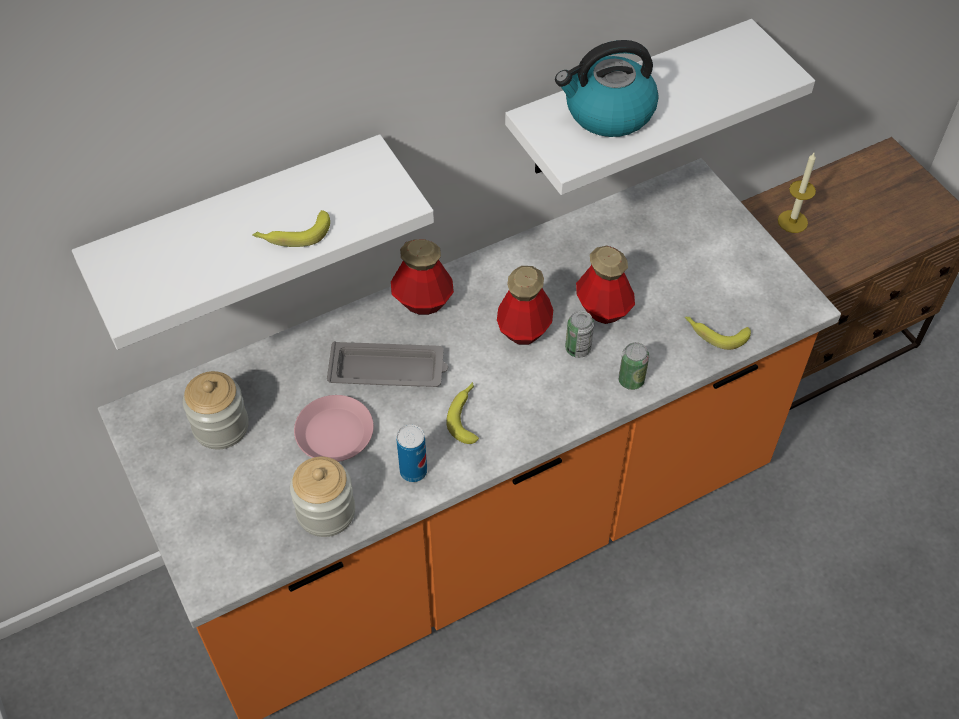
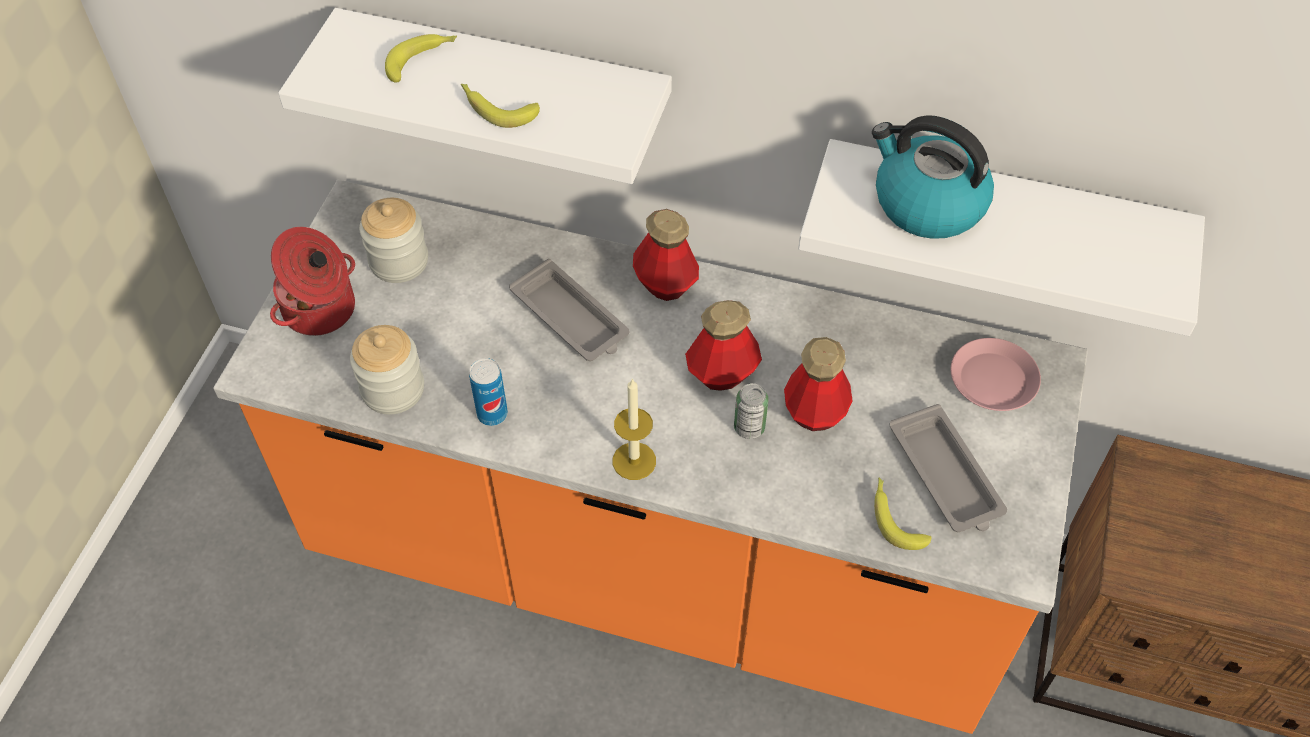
camera: 45 degrees right, 0 degrees up
(205, 504) = (321, 310): none -> cooking pot
(335, 433) = (471, 334): pink plate -> pink plate (993, 380)
(466, 415) = (587, 405): banana -> banana (422, 60)
(631, 380) = (763, 493): can -> none
(713, 288) = (946, 476): none -> grey tray
(792, 221) = (1175, 500): candle -> candle (634, 461)

